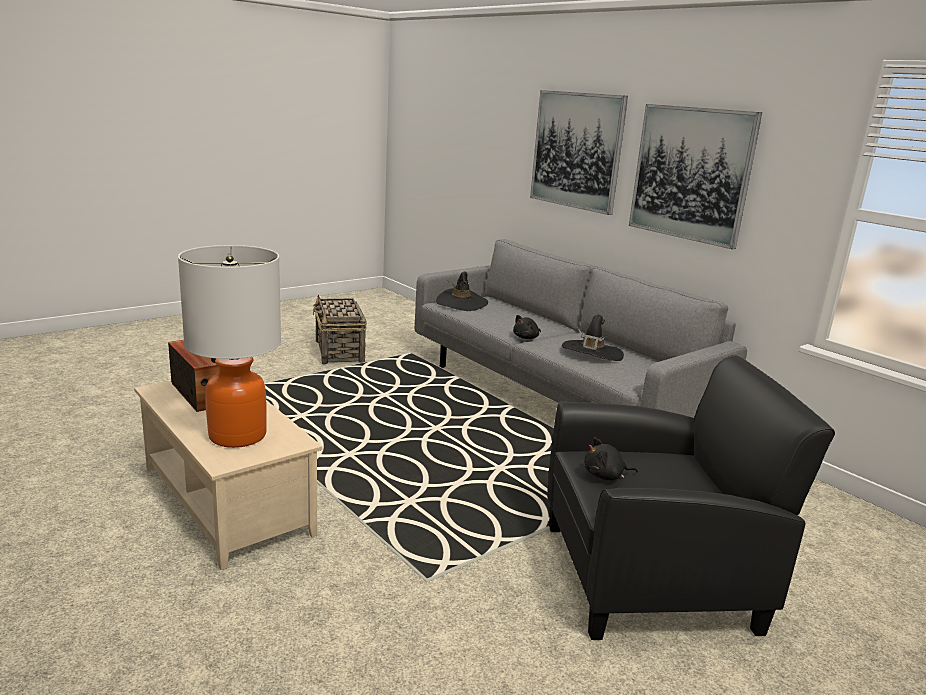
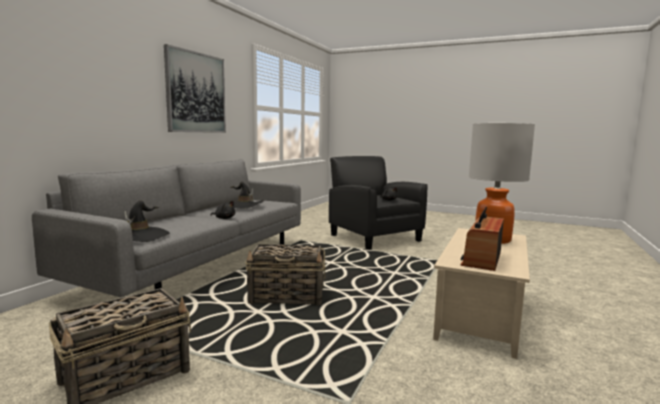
camera: 115 degrees left, 10 degrees down
(406, 414) = (288, 296): none -> basket
(577, 150) = (108, 75): picture -> none

